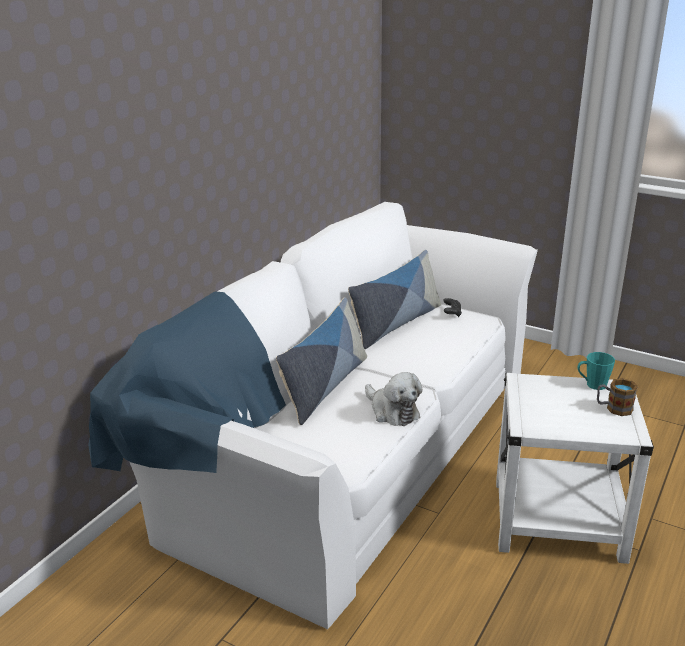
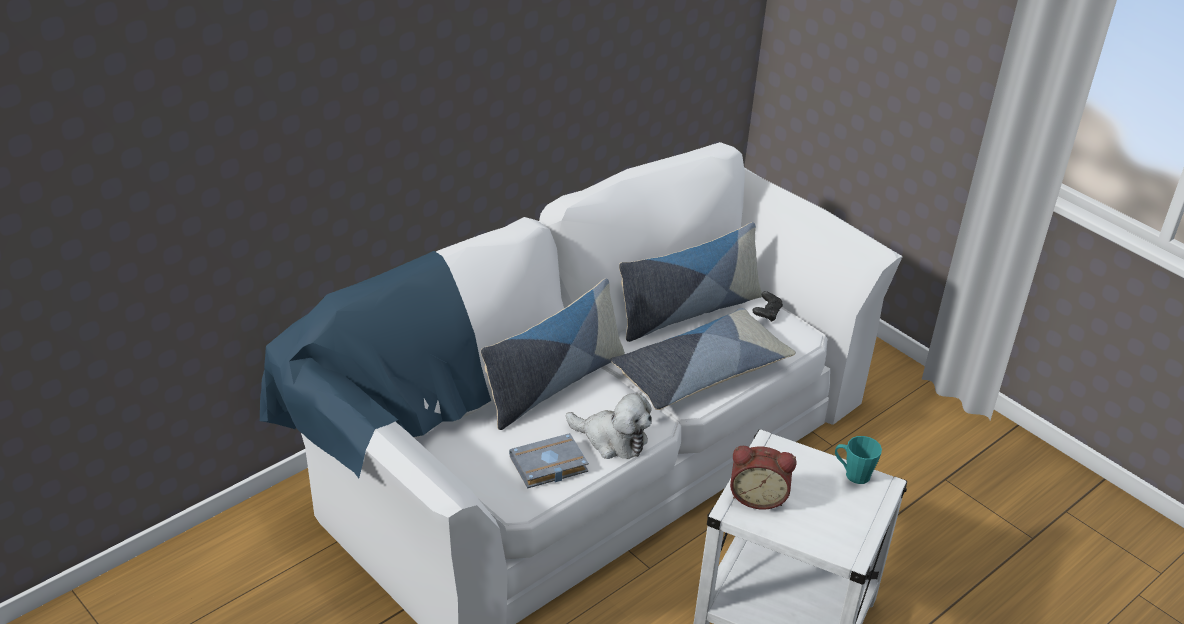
camera: 15 degrees right, 10 degrees up
(354, 440) = (548, 466): none -> grey book
(392, 411) = (612, 439): plush toy -> plush toy turned 45 degrees counterclockwise
(429, 356) = (700, 372): none -> pillow
(537, 414) = (757, 496): none -> alarm clock
(613, 408) = (854, 513): mug -> none

